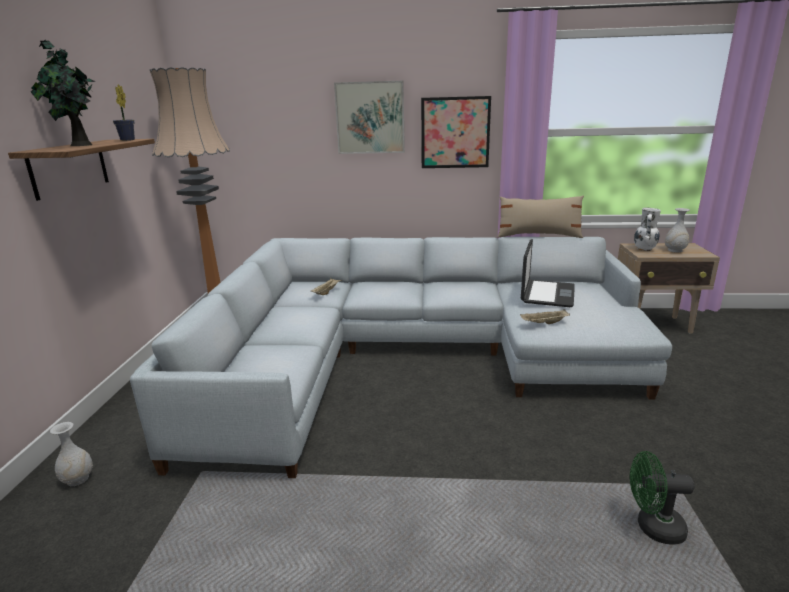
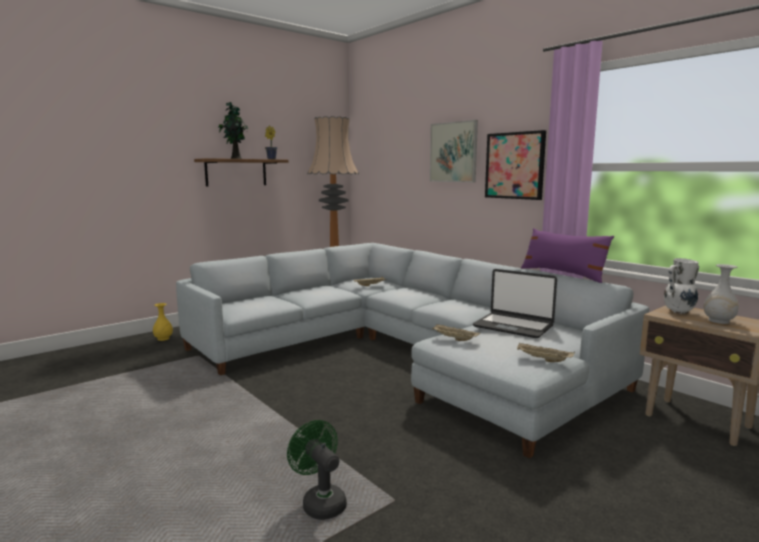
camera: 45 degrees right, 10 degrees down
(78, 479) = (163, 339): white vase -> yellow vase
(538, 236) = (563, 274): beige pillow -> purple pillow
(547, 294) = (513, 326): laptop -> laptop turned 60 degrees clockwise
(628, 317) = (543, 360): none -> beige tray

